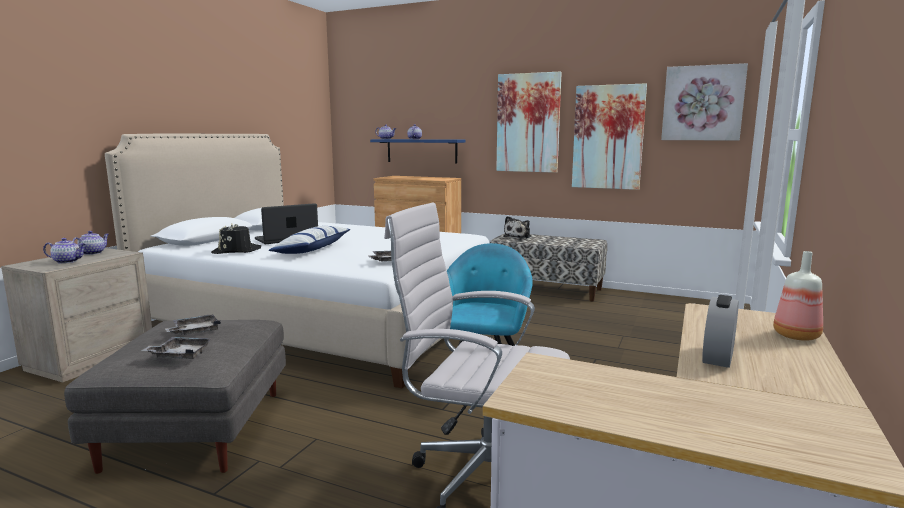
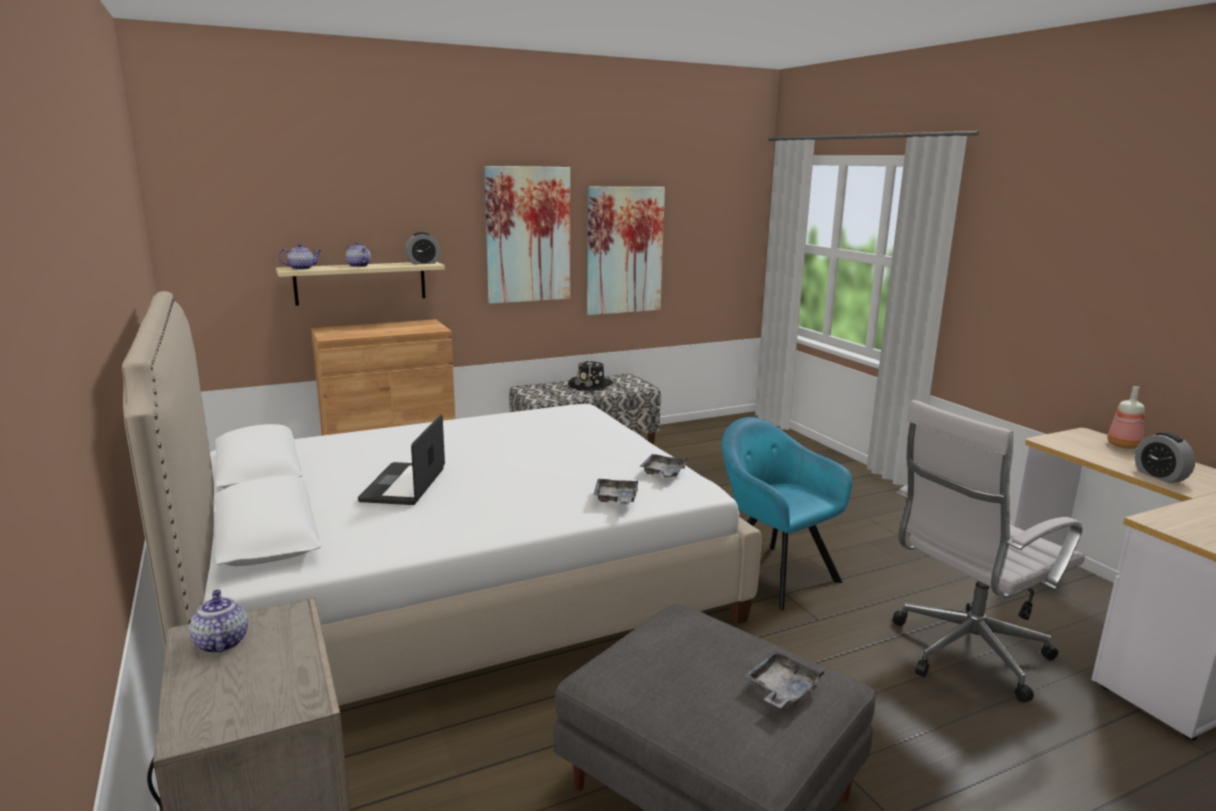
camera: 50 degrees left, 5 degrees up
(68, 261) = (264, 677): teapot -> none
(195, 331) = (691, 661): grey tray -> grey tray (616, 499)
(236, 251) = (420, 531): black hat -> black hat (591, 385)
(312, 249) = (512, 489): pillow -> none
(421, 151) = (361, 283): blue shelf -> beige shelf
(451, 139) = (423, 263): none -> alarm clock
(518, 236) = (543, 390): plush toy -> none
(702, 103) = (713, 210): picture -> none

